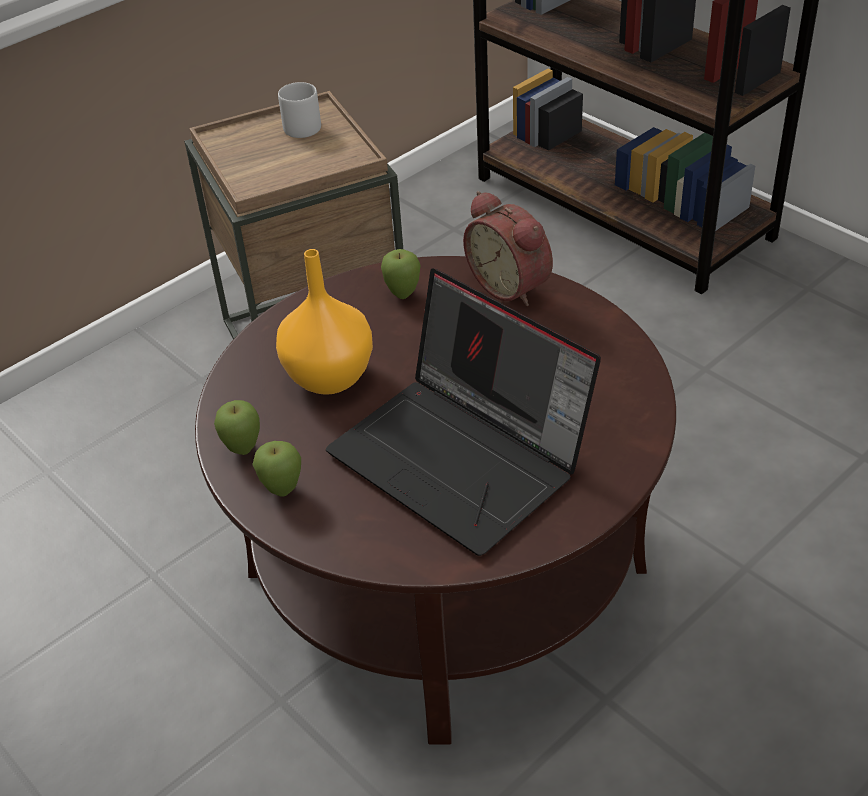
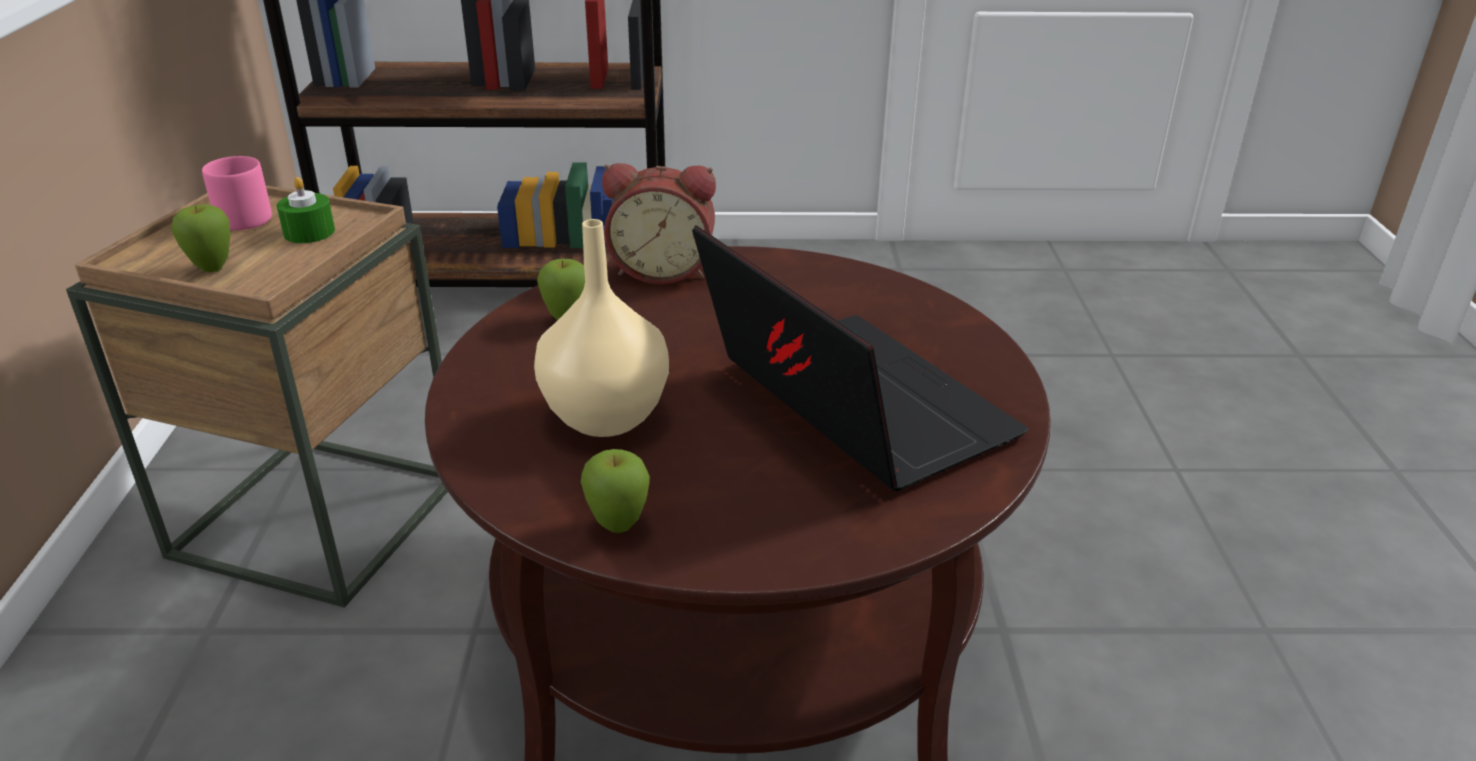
camera: 50 degrees left, 10 degrees down
(282, 490) = (727, 534): apple -> apple (212, 268)
(302, 126) = (240, 218): grey mug -> pink mug
(320, 155) = (309, 232): none -> green candle
(331, 377) = (607, 415): orange vase -> beige vase
(463, 458) = (848, 406): laptop -> laptop turned 120 degrees counterclockwise

